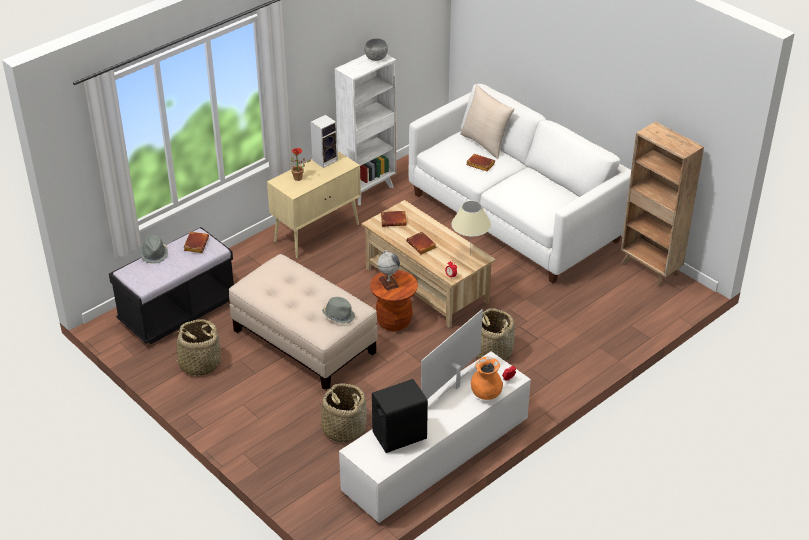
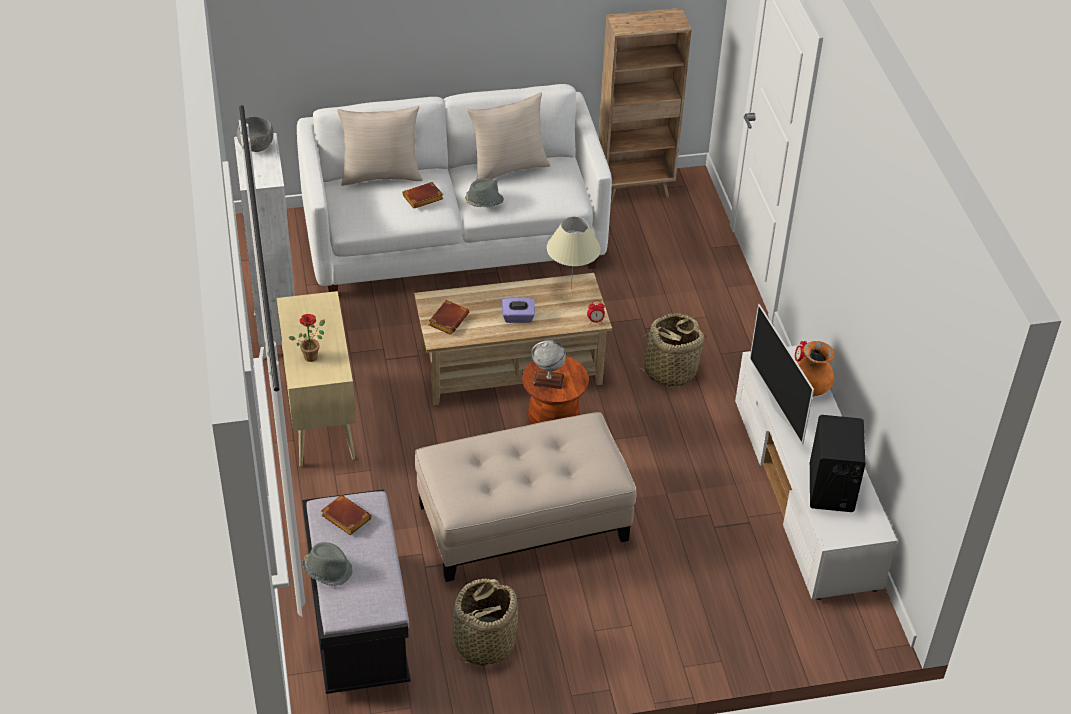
camera: 60 degrees left, 5 degrees up
(325, 159) = (295, 315): speaker -> none
(339, 315) = (590, 446): grey hat -> grey hat (483, 201)
(344, 428) = (706, 553): basket -> none
(422, 245) = (518, 318): brown book -> purple tissue box
(547, 184) = (508, 168): none -> beige pillow

